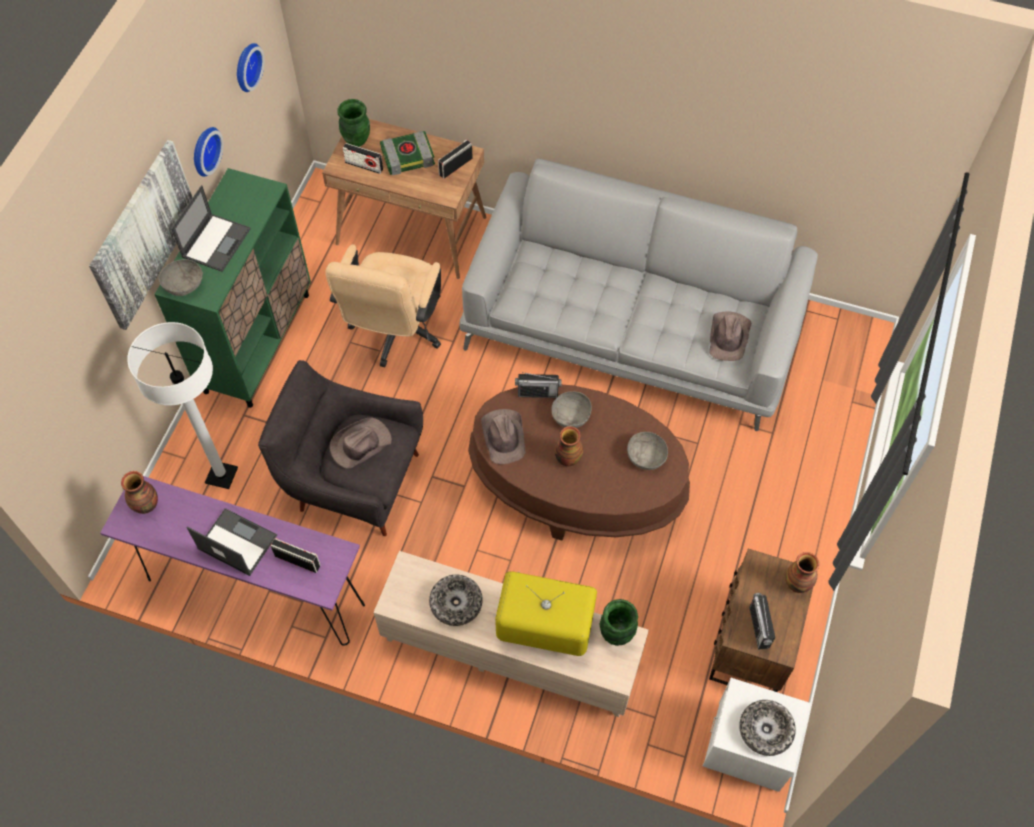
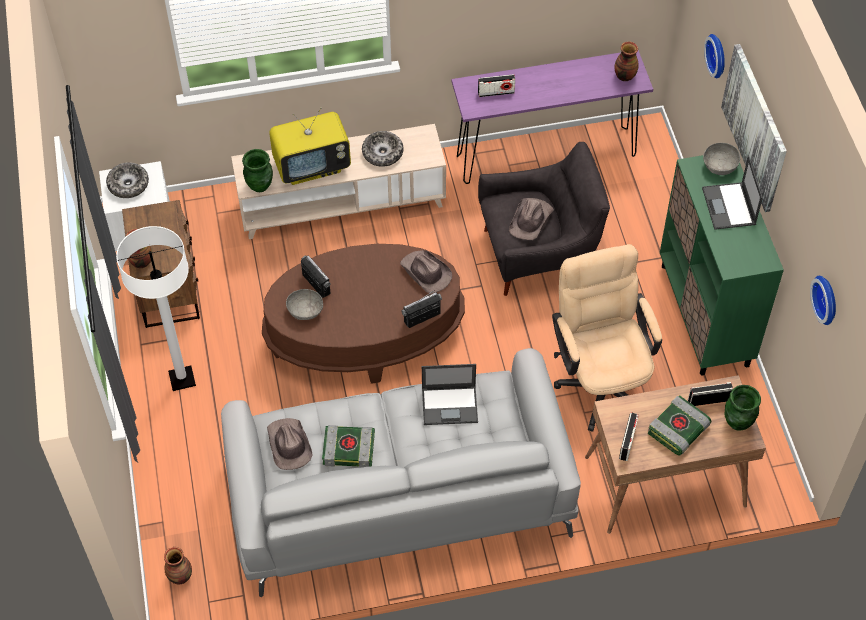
camera: 150 degrees right, 5 degrees down
(204, 150) = (790, 225): wall clock -> wall clock (718, 55)
(221, 475) = (637, 210): white floor lamp -> white floor lamp (182, 379)
(236, 542) = (545, 84): laptop -> laptop (450, 405)
(567, 458) = (366, 281): vase -> vase (181, 576)
(571, 416) = (384, 312): grey bowl -> none
(677, 307) = (349, 449): none -> book
(759, 627) = (157, 221): radio -> radio (316, 284)

